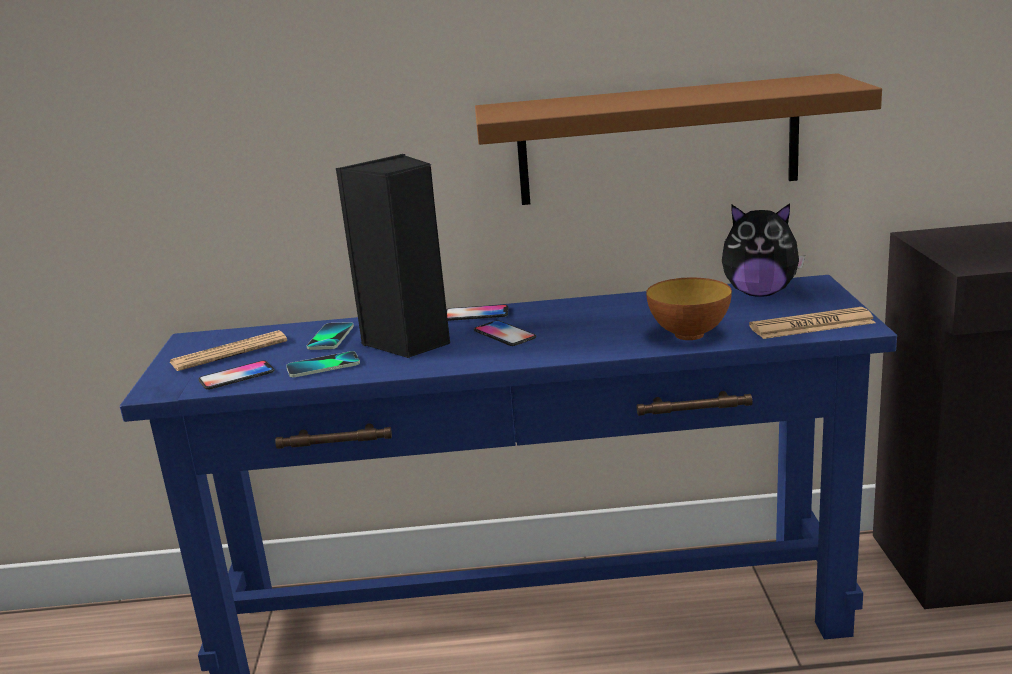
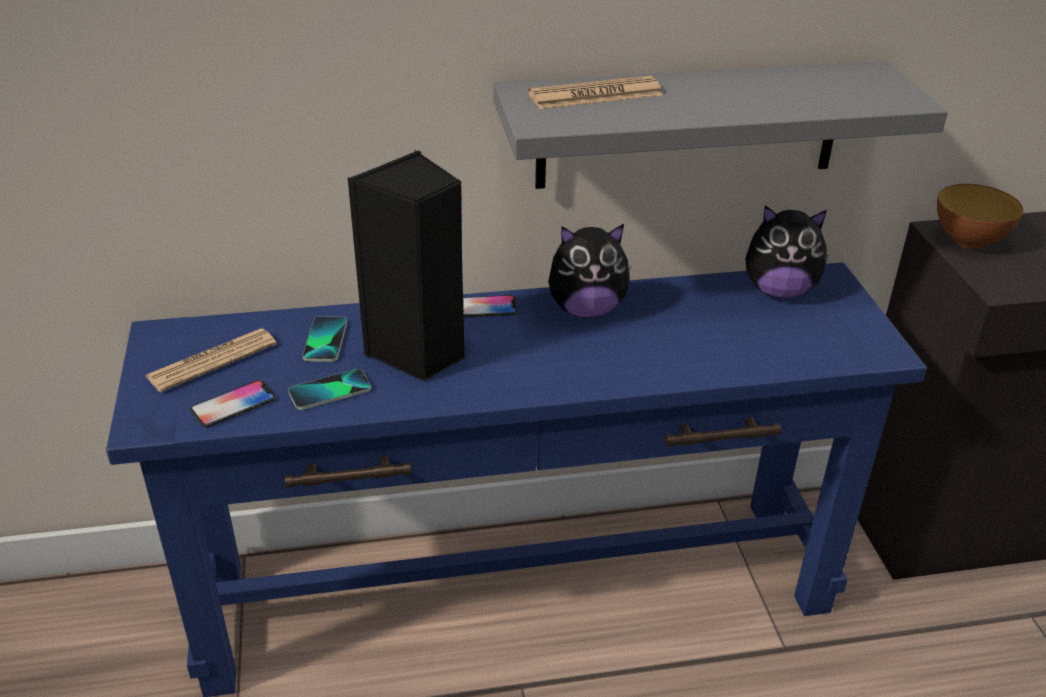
camera: 10 degrees left, 15 degrees up
(504, 335) = (521, 346): phone -> none
(571, 311) = (586, 309): none -> plush toy
(658, 141) = (689, 125): brown shelf -> grey shelf
(689, 335) = (719, 357): bowl -> bowl (968, 242)
(811, 325) = (841, 348): newspaper -> newspaper (595, 95)

